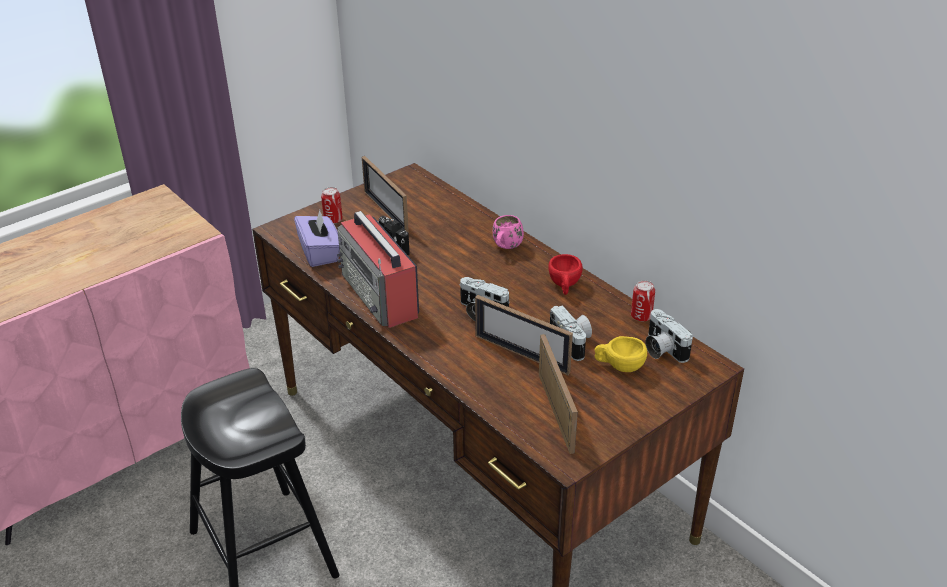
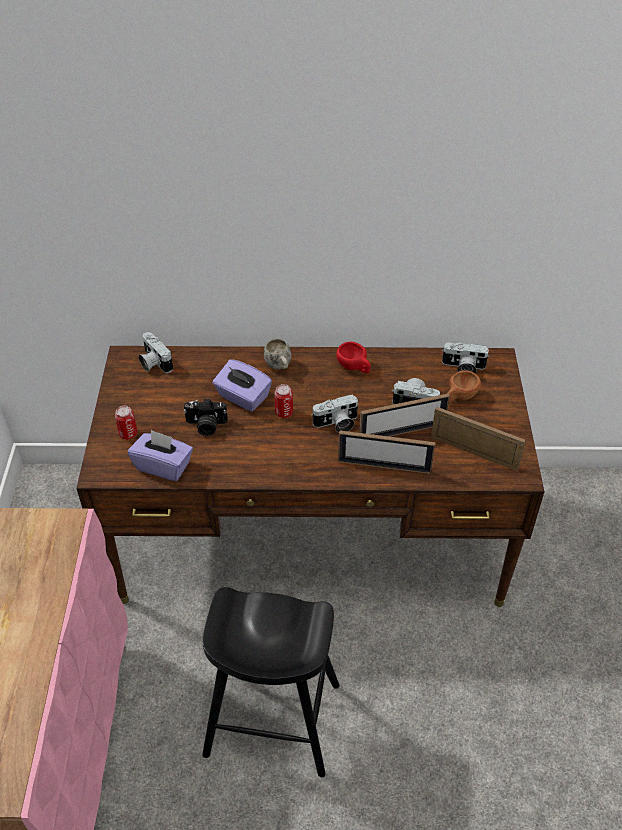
camera: 50 degrees left, 10 degrees up
(380, 296) = (259, 464): radio -> none
(386, 211) = (156, 399): picture frame -> picture frame (384, 466)
(423, 190) = (154, 363): none -> camera
(444, 249) = (243, 397): none -> purple tissue box
(506, 248) = (279, 367): pink mug -> white mug
(619, 366) = (459, 396): yellow cup -> brown cup
(641, 316) = (423, 355): can -> can (284, 412)

